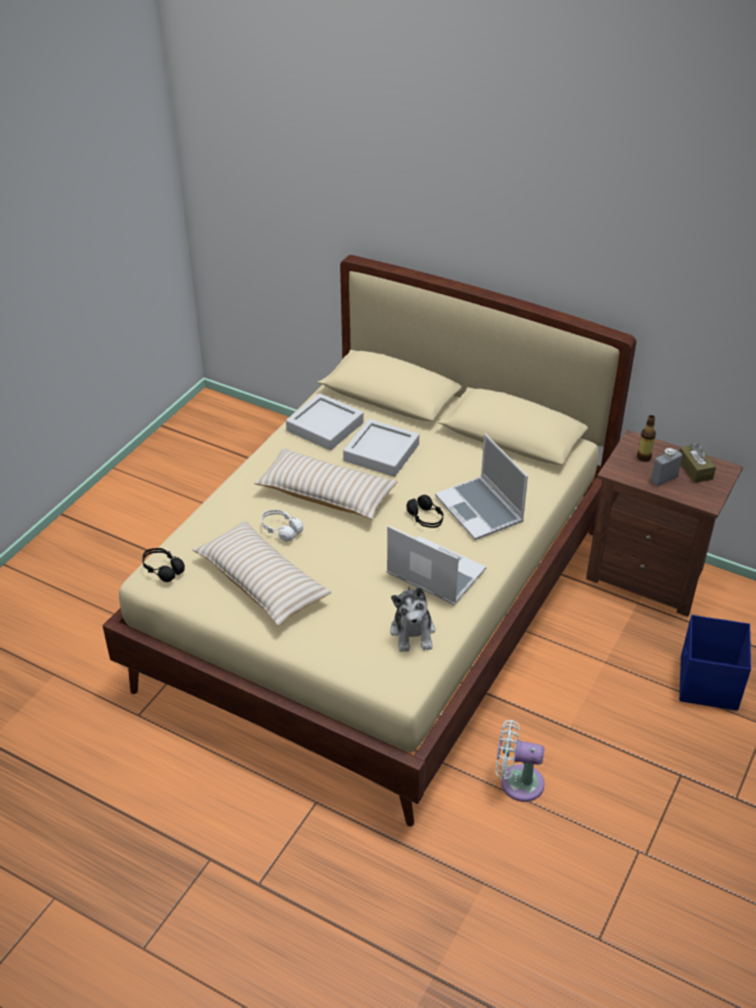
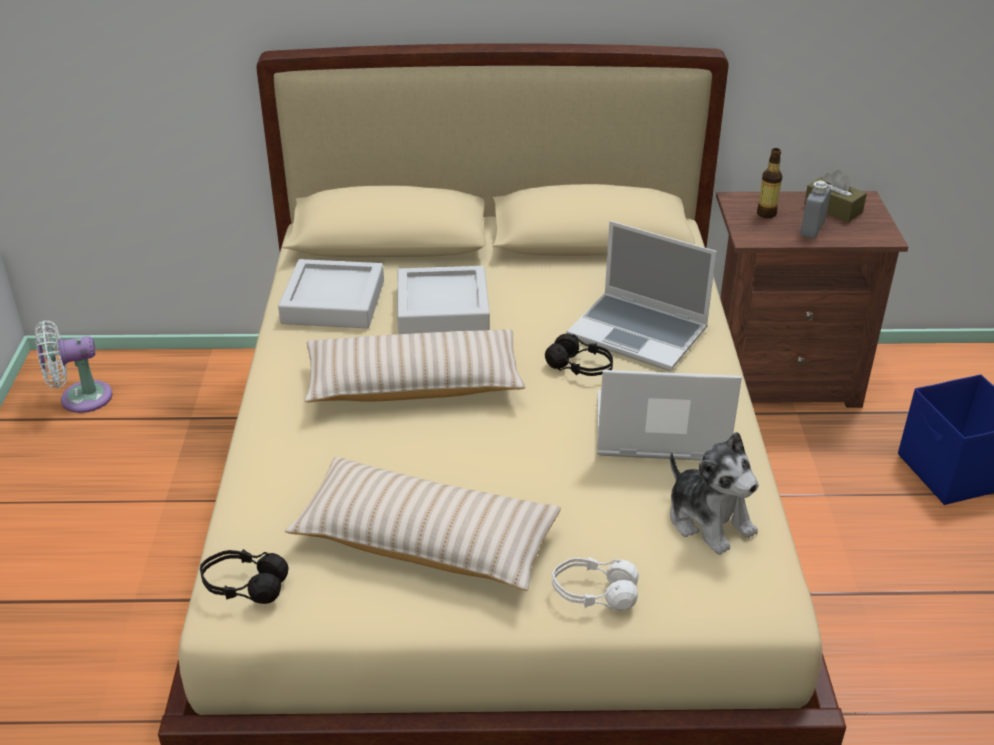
camera: 30 degrees left, 5 degrees down
(281, 530) = (391, 455): white headphones -> white headphones (594, 593)
(517, 782) = (865, 694): white fan -> white fan (80, 398)

